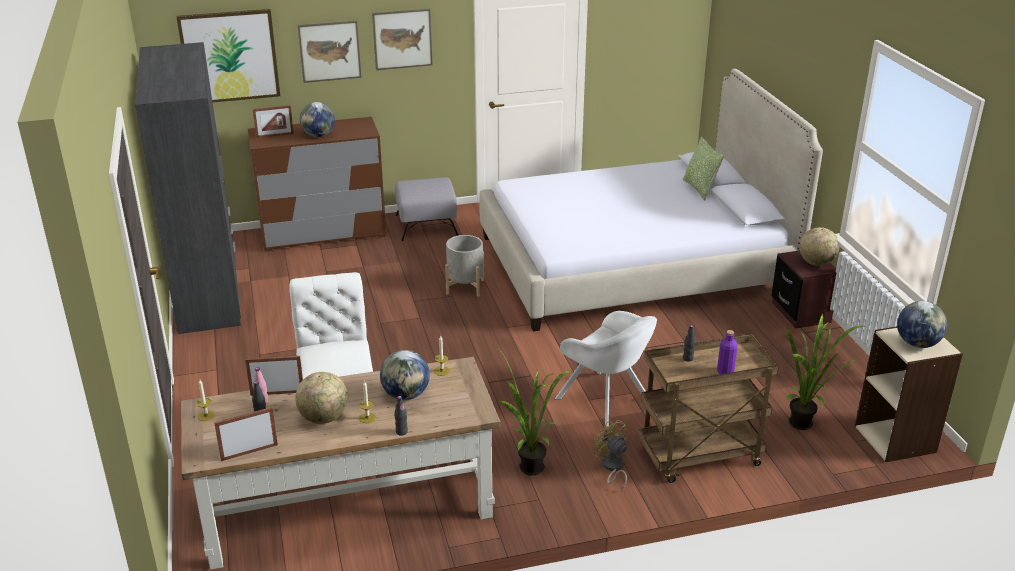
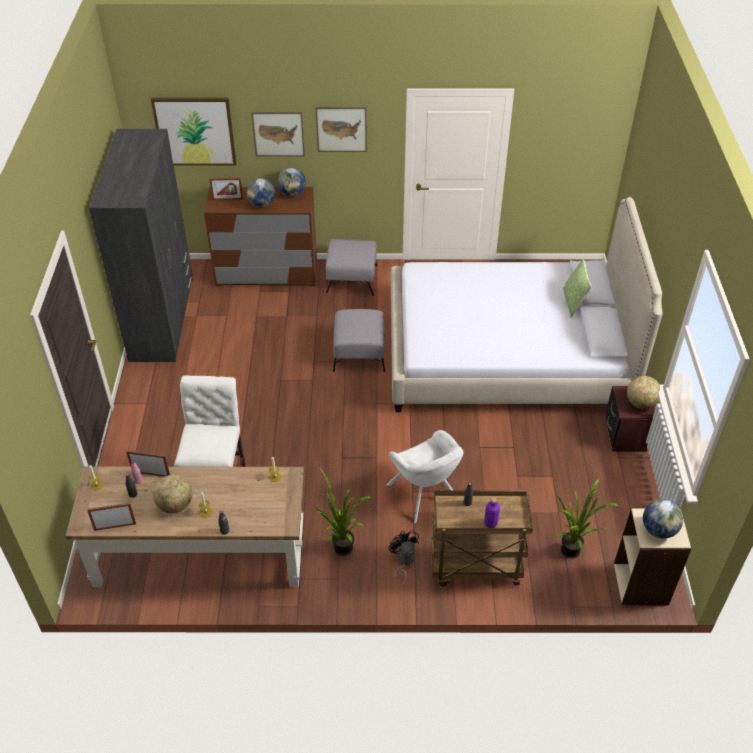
camera: 15 degrees right, 15 degrees up
(406, 395) = (240, 495): globe -> globe (292, 194)
(465, 287) = (359, 353): grey planter -> grey ottoman
(612, 467) = (403, 561): yellow fan -> black fan

